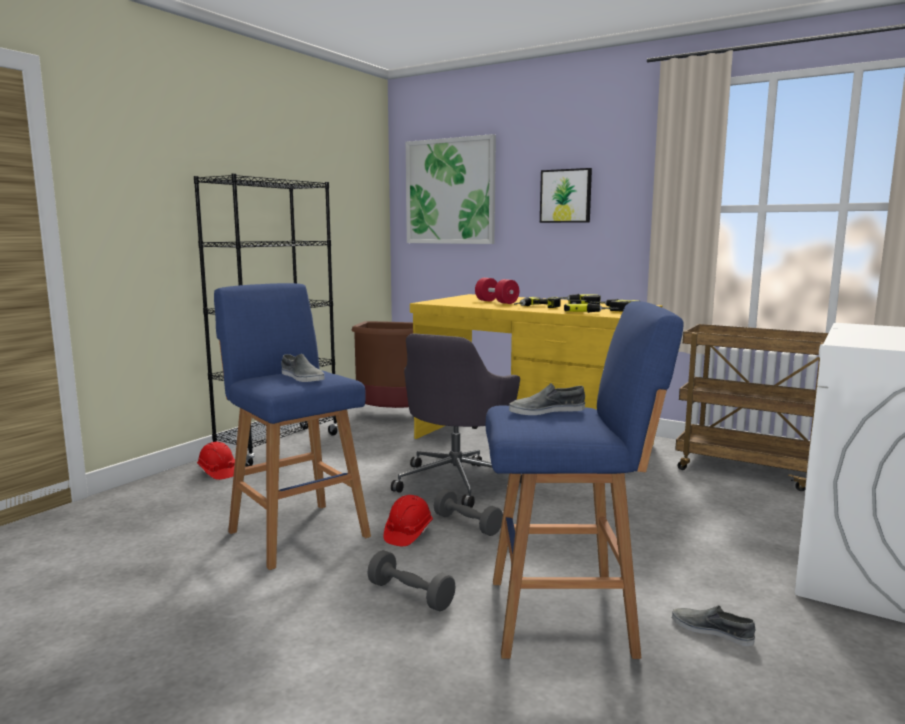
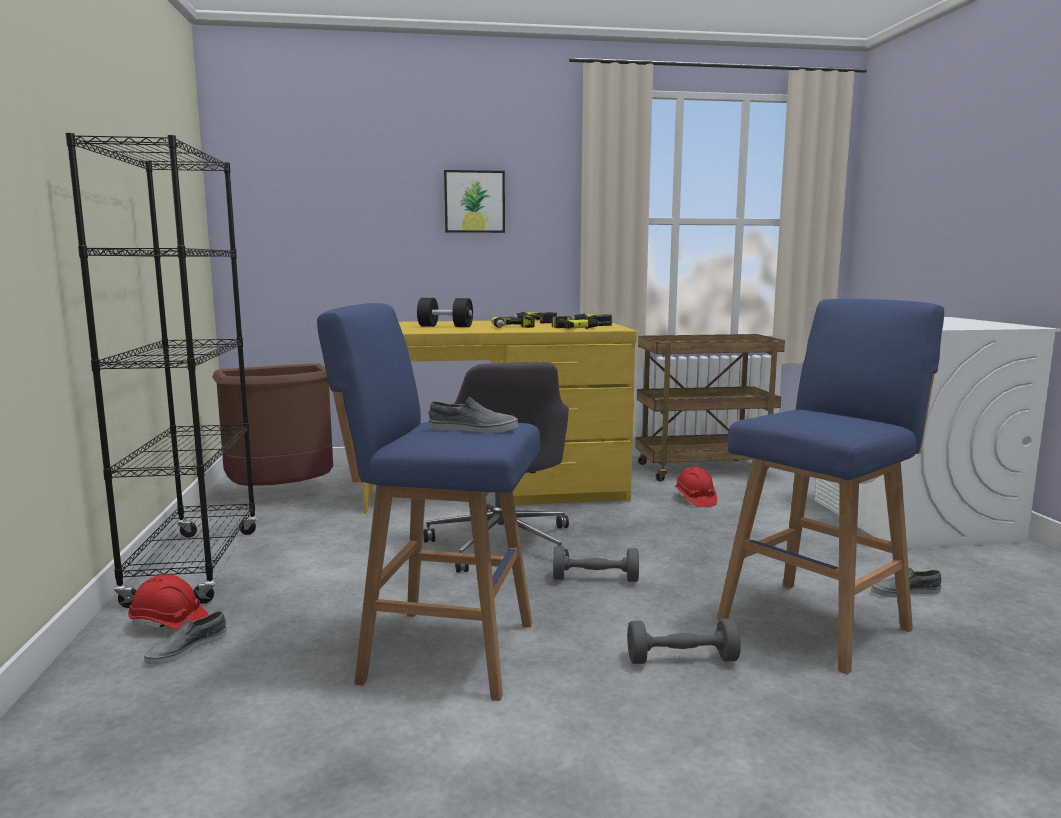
camera: 40 degrees left, 0 degrees up
(408, 534) = (561, 607): red hard hat -> red hard hat (695, 500)
(450, 191) = (311, 190): picture -> none
(496, 302) = (445, 326): red dumbbell -> black dumbbell
(546, 411) = (803, 415): grey shoe -> grey shoe (186, 648)

